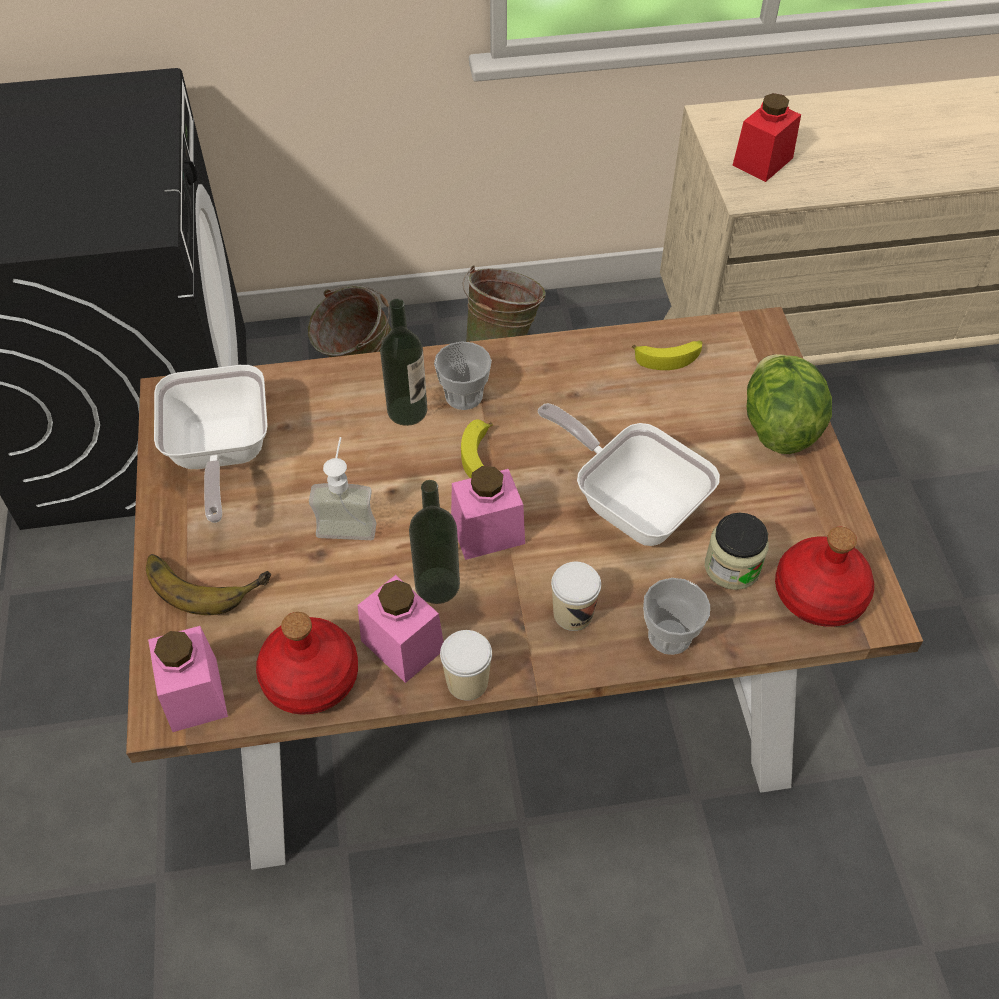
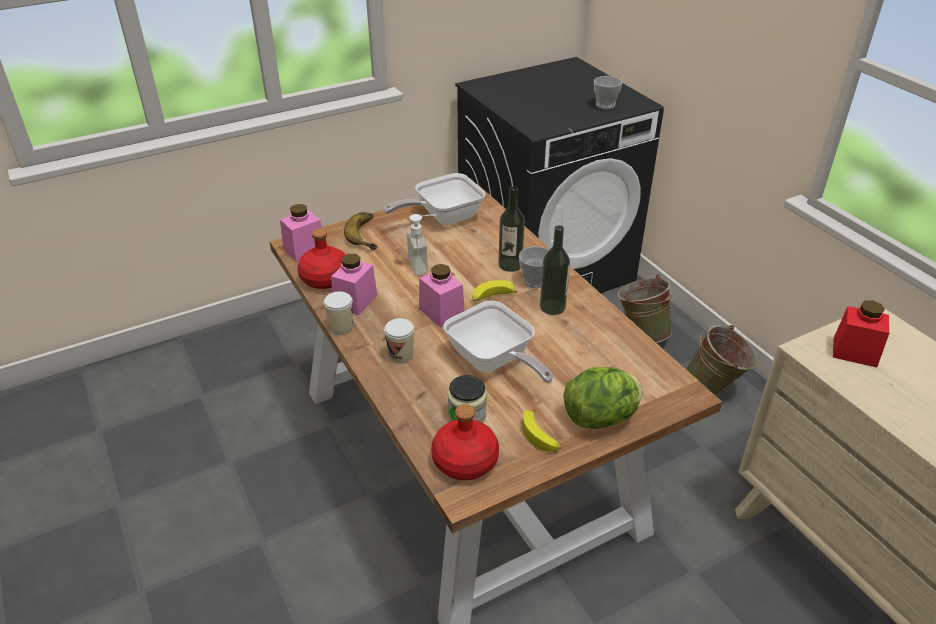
camera: 70 degrees right, 15 degrees down
(437, 585) = (397, 303): bottle -> bottle (552, 307)
(631, 503) = (493, 362): frying pan -> frying pan turned 120 degrees clockwise
(669, 357) = (627, 355): banana -> banana (540, 436)
(669, 635) = (402, 397): cup -> cup (605, 105)

